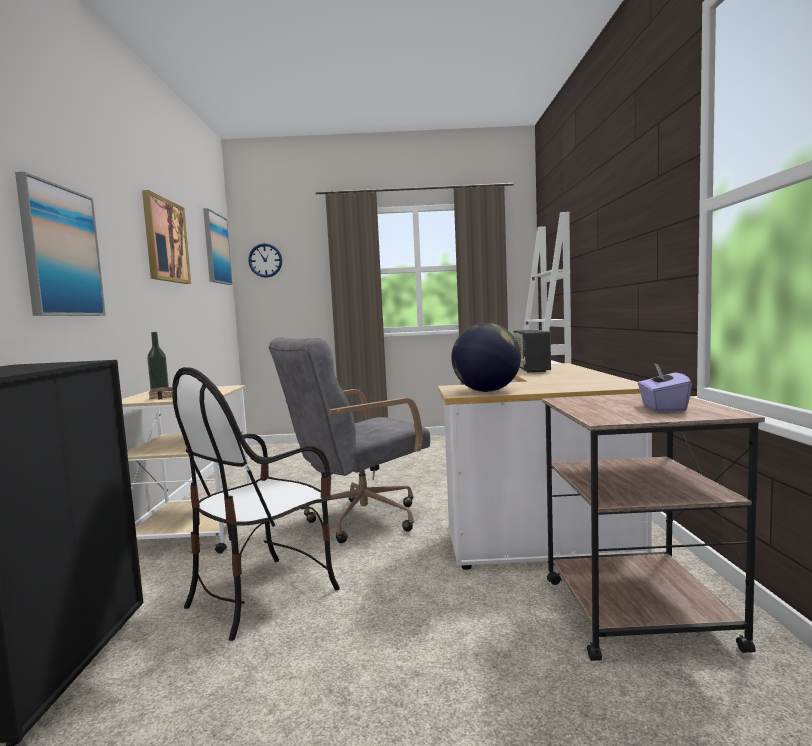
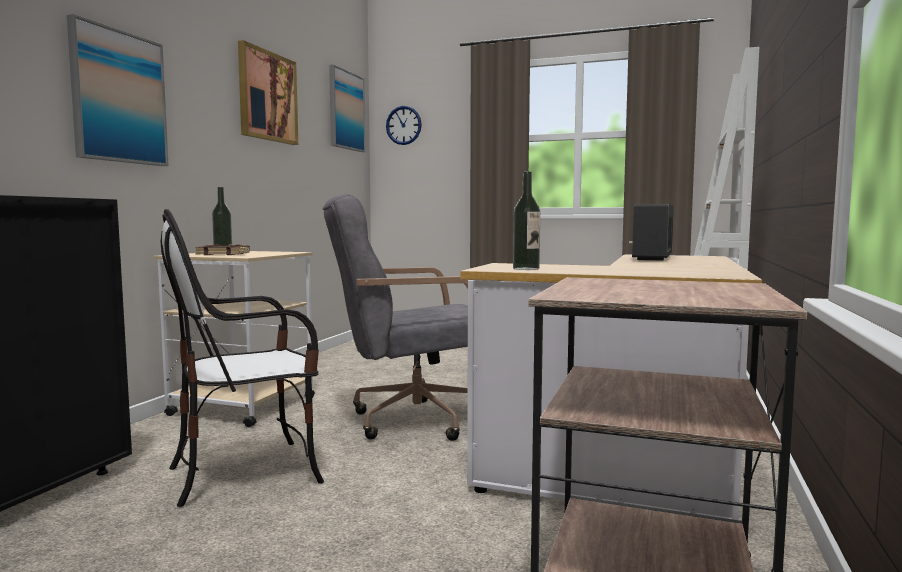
camera: 20 degrees right, 0 degrees up
(486, 391) = (526, 269): globe -> bottle
(662, 408) = (684, 293): purple tissue box -> none

